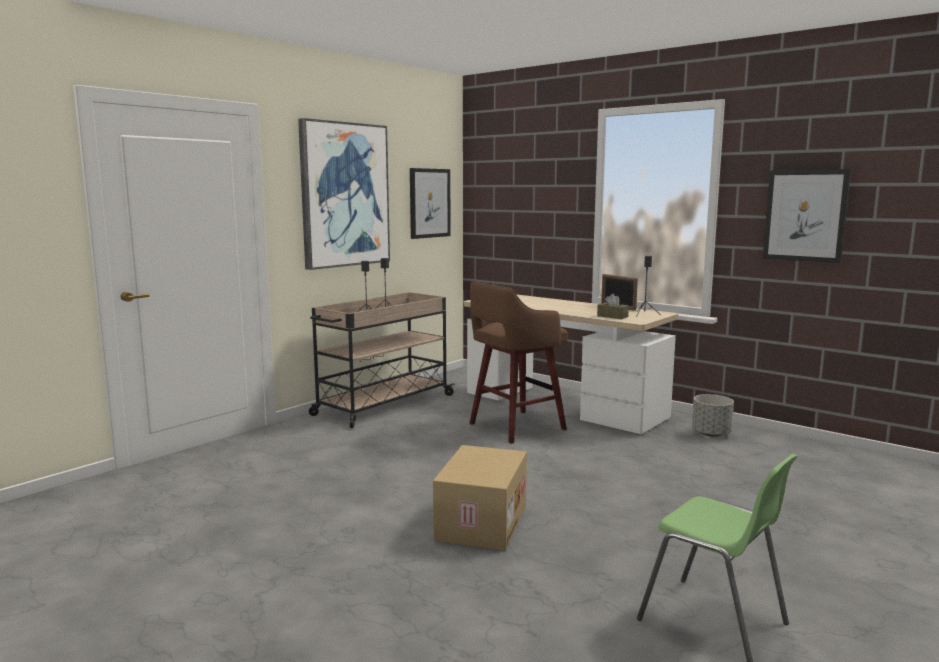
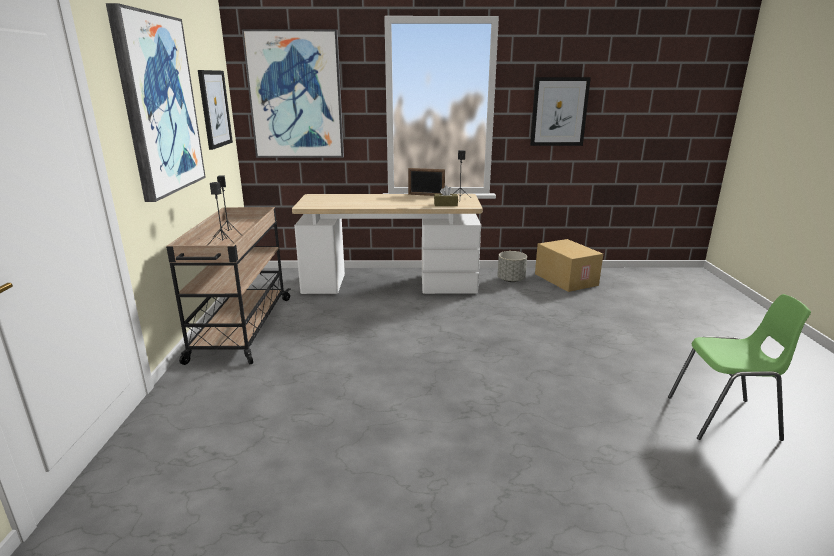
camera: 40 degrees left, 10 degrees up
(480, 522) = (503, 412): cardboard box -> cardboard box (564, 279)
(514, 193) = (296, 95): none -> picture
(514, 427) = (387, 315): brown stool -> none

